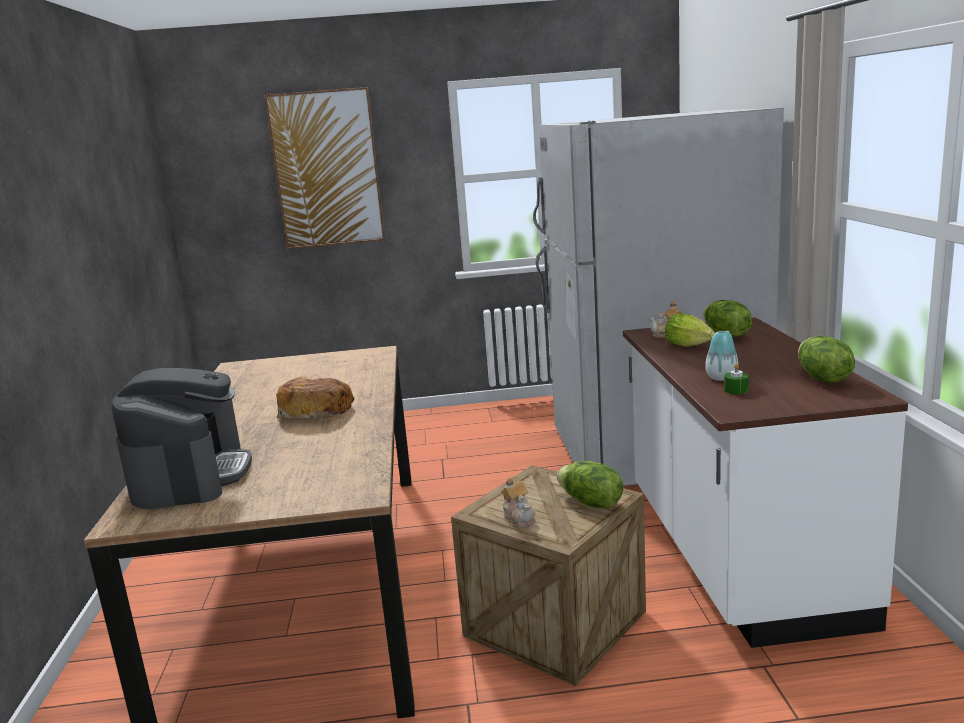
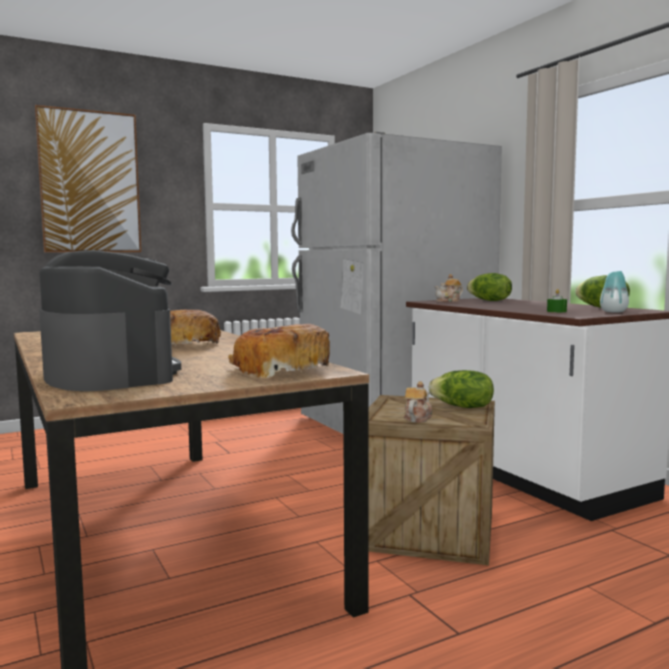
camera: 25 degrees left, 10 degrees down
(323, 487) = (280, 371): none -> bread
(519, 518) = (417, 418): teapot -> teapot turned 105 degrees counterclockwise
(690, 346) = (476, 303): lettuce -> none
(721, 378) = (533, 309): vase -> vase (613, 312)

